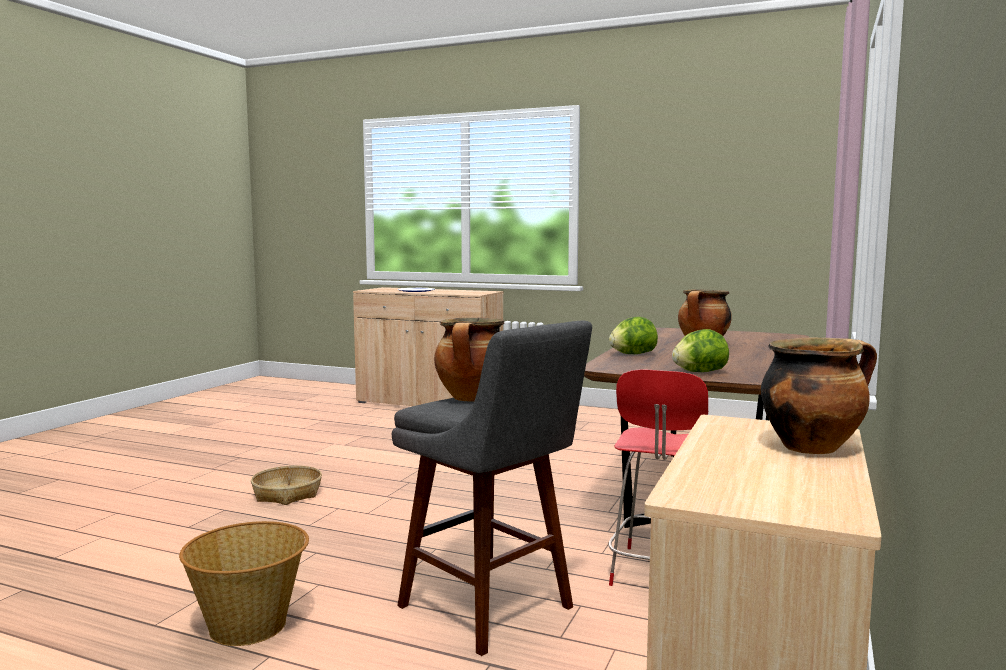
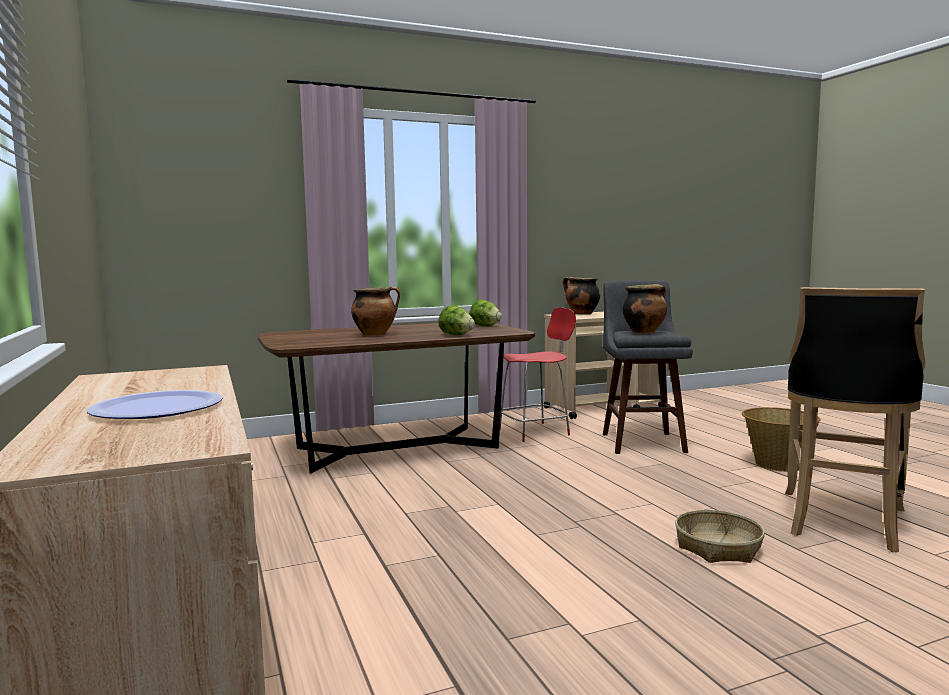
camera: 135 degrees left, 0 degrees up
(177, 545) = (842, 522): none -> black stool

